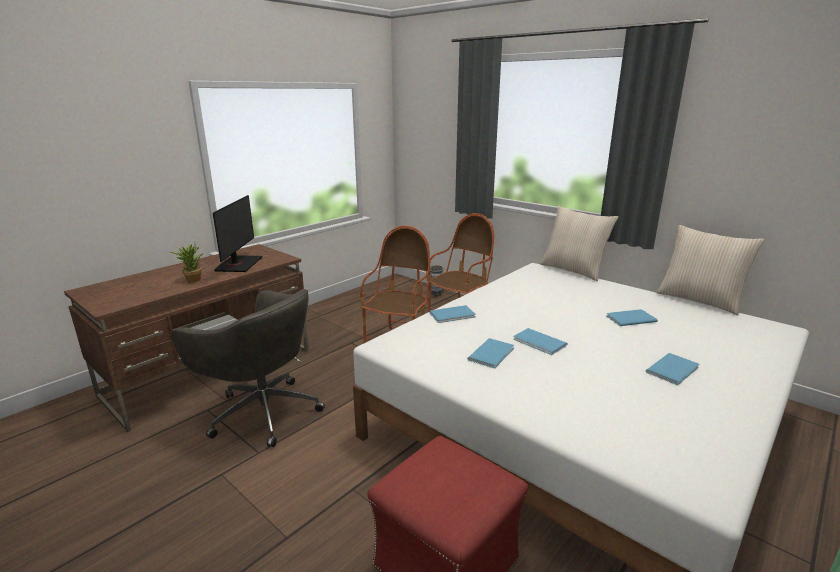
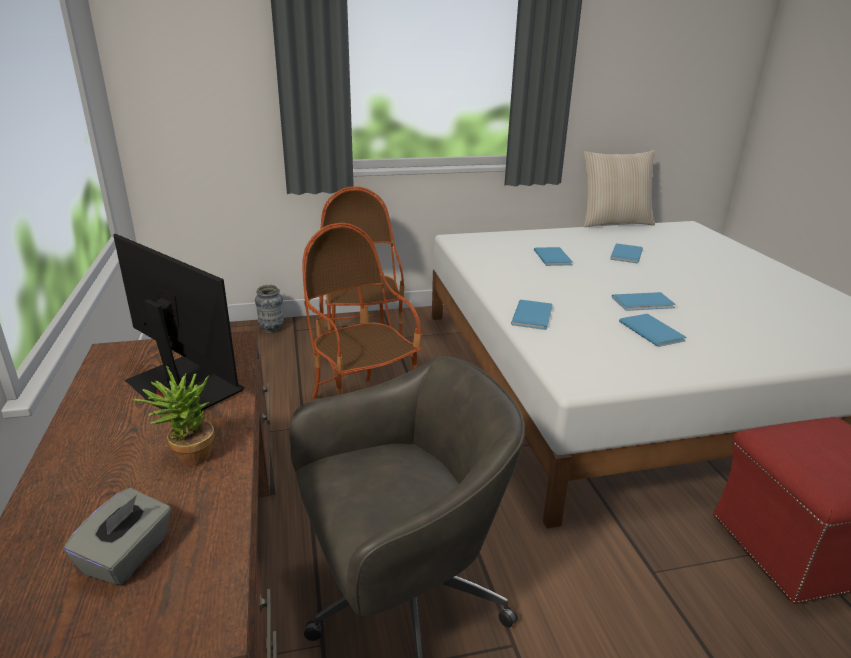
camera: 55 degrees left, 5 degrees up
(133, 290) = (128, 556): none -> grey tissue box
(573, 270) = (487, 229): beige pillow -> none
(674, 369) = (734, 279): blue book -> blue book (553, 257)

